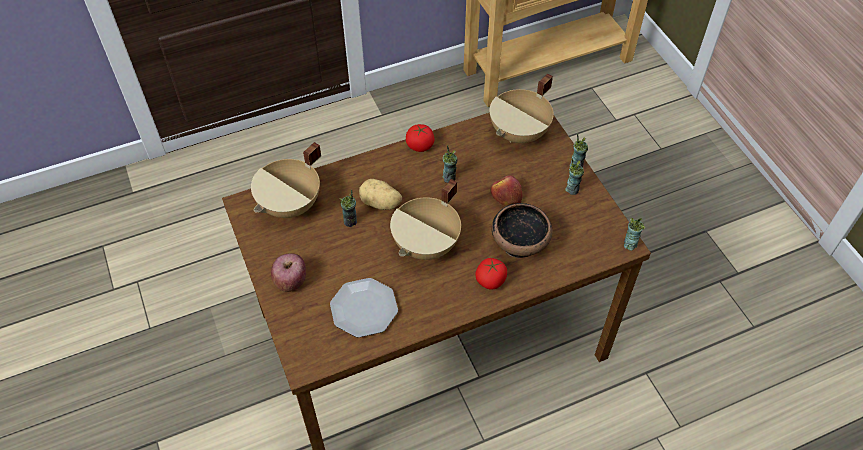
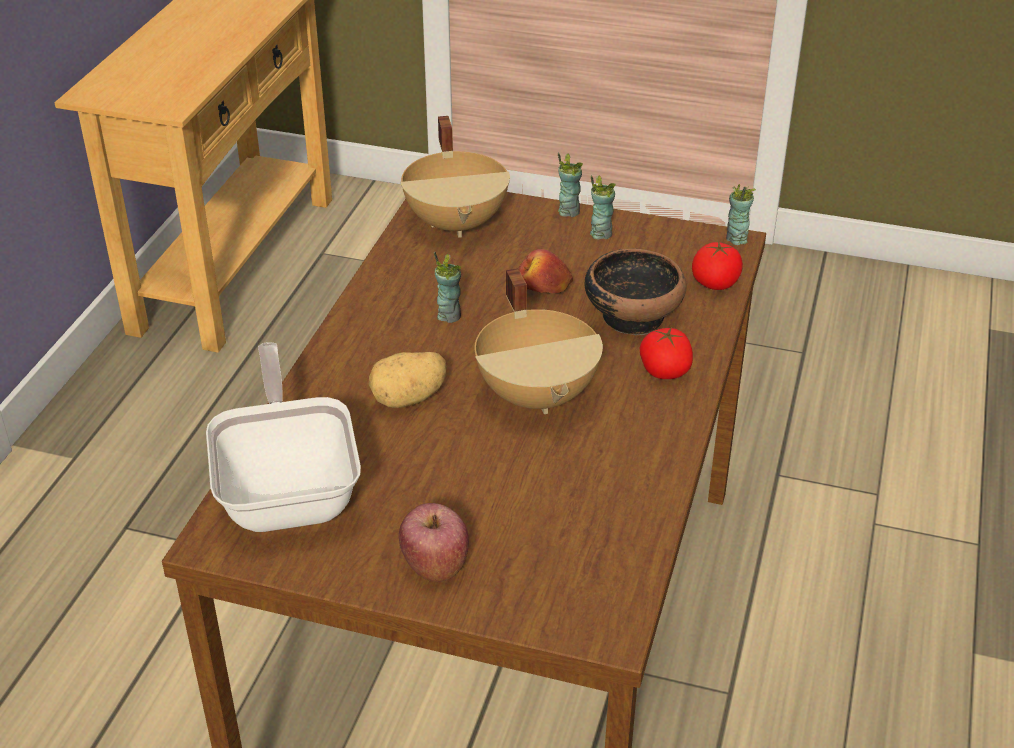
camera: 50 degrees left, 15 degrees down
(291, 205) = (289, 489): beige cooking pot -> frying pan
(350, 221) = (402, 444): cup -> none
(364, 309) = (578, 513): plate -> none
(420, 146) = (357, 310): tomato -> tomato (715, 283)

